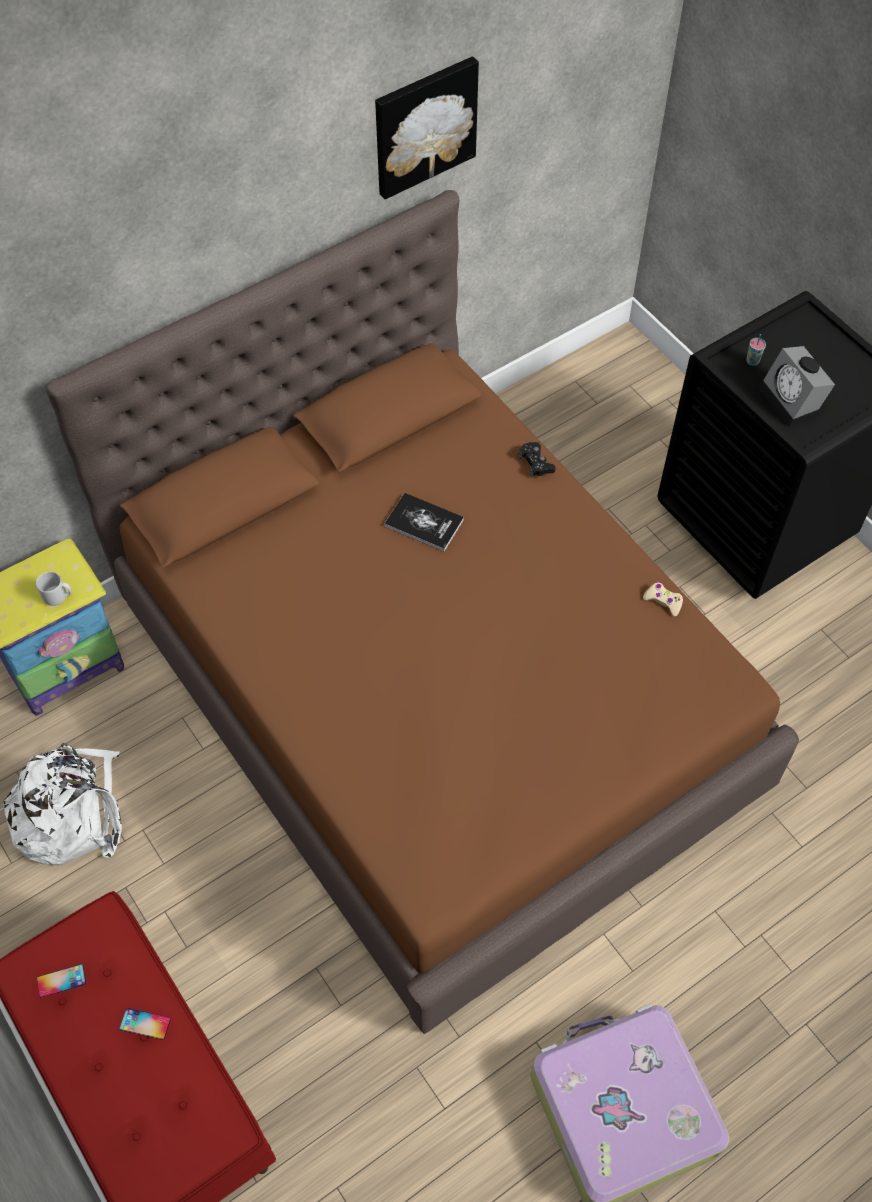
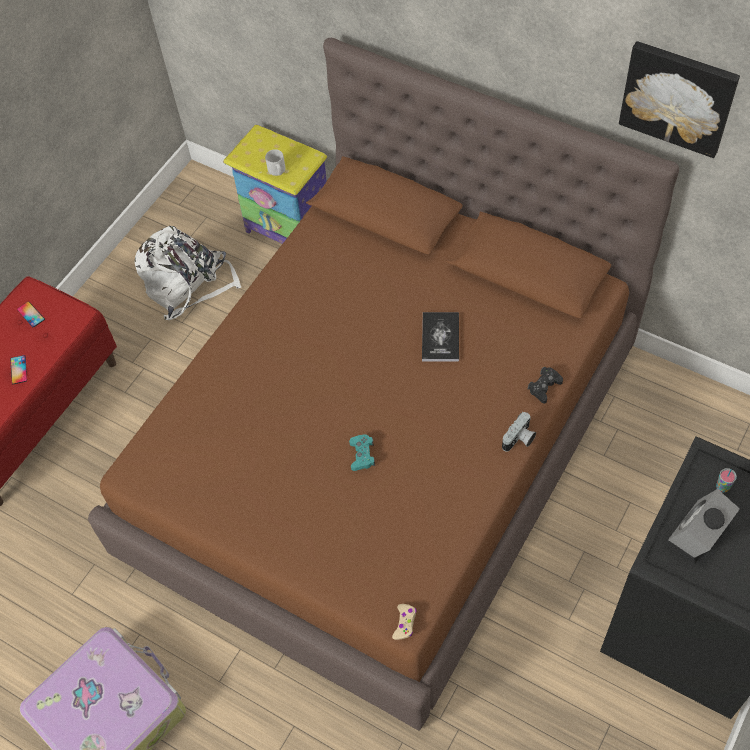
camera: 70 degrees right, 0 degrees up
(531, 651) = (362, 455): none -> turquoise game controller
(585, 509) = (519, 439): none -> camera
(663, 601) = (460, 530): beige game controller -> beige game controller (405, 623)

